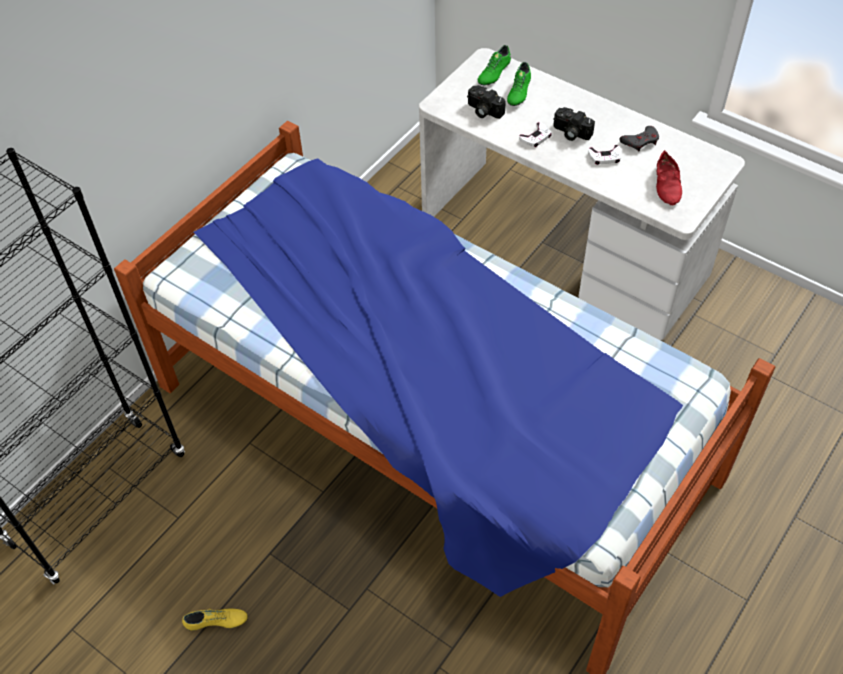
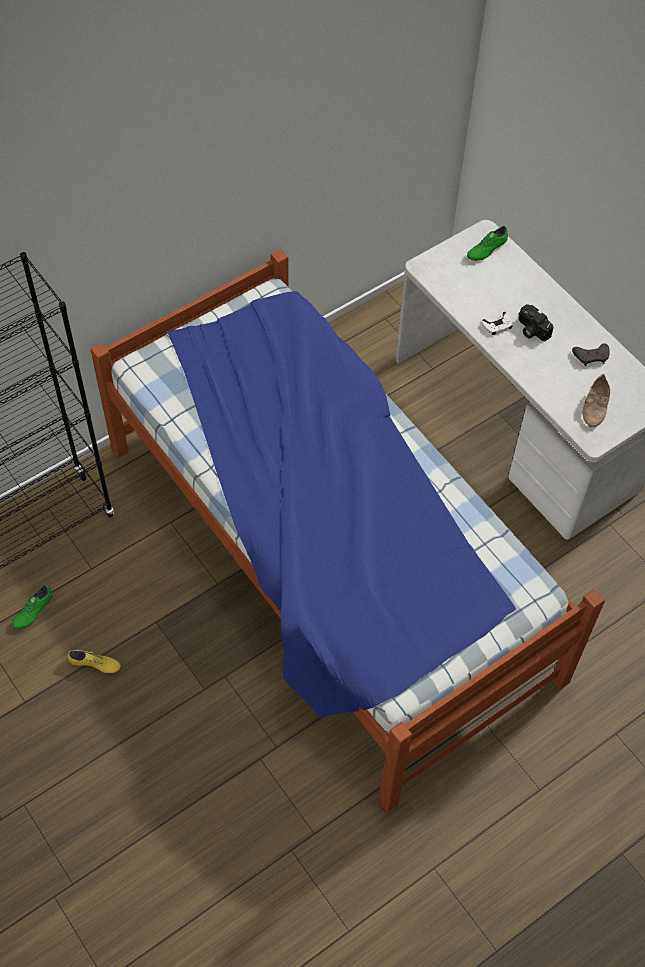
camera: 15 degrees right, 5 degrees up
(483, 111) = (461, 285): camera -> none
(518, 92) = (501, 275): green shoe -> green shoe (33, 611)
(605, 157) = (551, 363): white game controller -> none
(668, 185) = (597, 406): red shoe -> beige shoe

